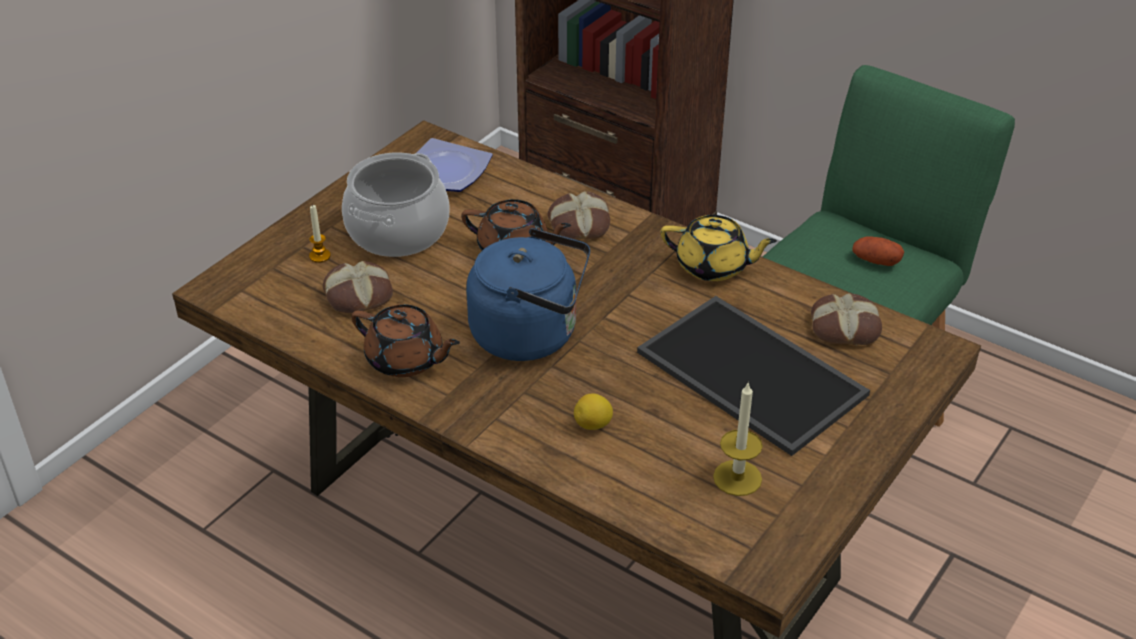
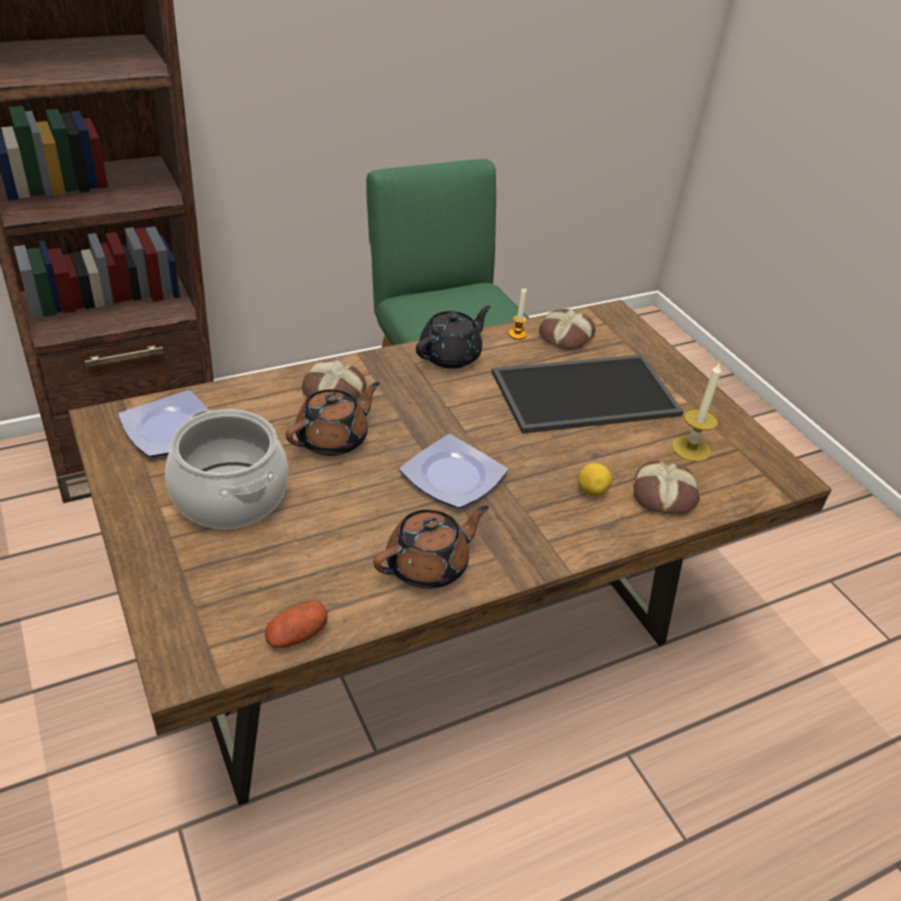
camera: 65 degrees left, 0 degrees up
(320, 256) = (212, 564): candle -> candle (517, 334)
(358, 296) = (305, 561): bread -> bread (664, 495)
(531, 334) = (455, 477): blue kettle -> plate
(713, 266) = (451, 355): yellow teapot -> black teapot
(875, 261) = (472, 303): potato -> potato (296, 635)

